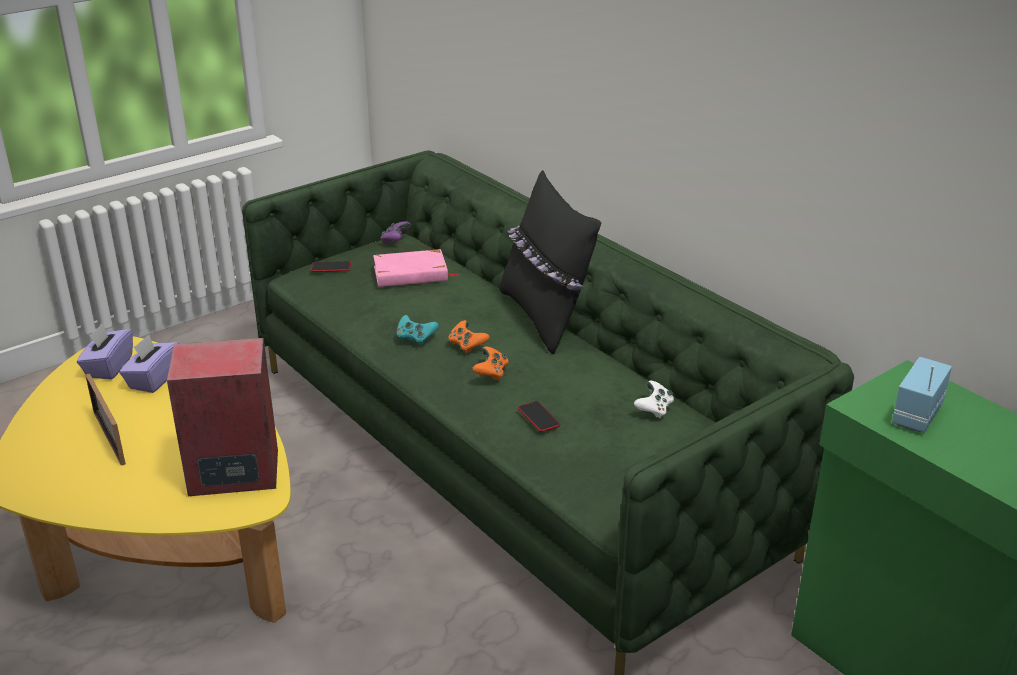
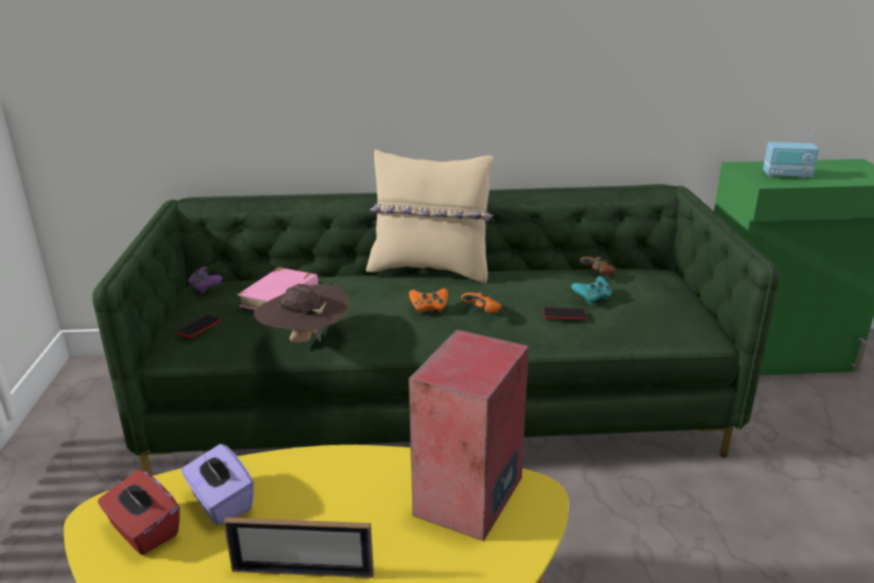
camera: 55 degrees left, 5 degrees down
(109, 367) = (143, 531): purple tissue box -> red tissue box
(357, 316) = (304, 341): none -> brown hat
(415, 338) = (384, 326): turquoise game controller -> turquoise game controller (592, 298)
(545, 317) = (430, 269): black pillow -> beige pillow
(654, 409) = (598, 274): white game controller -> brown game controller
(916, 415) = (787, 175): radio -> radio turned 60 degrees counterclockwise

